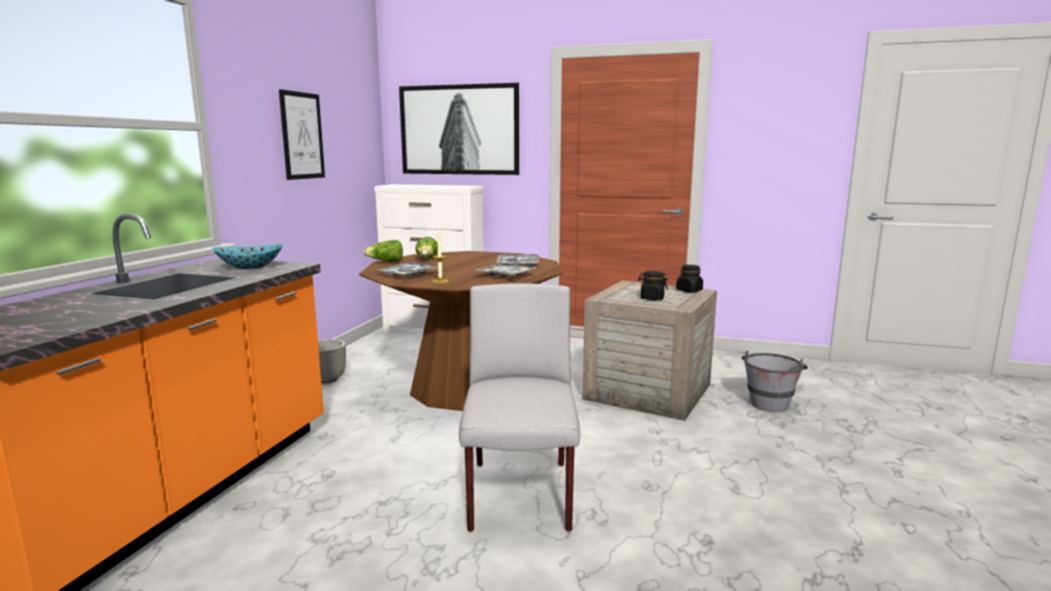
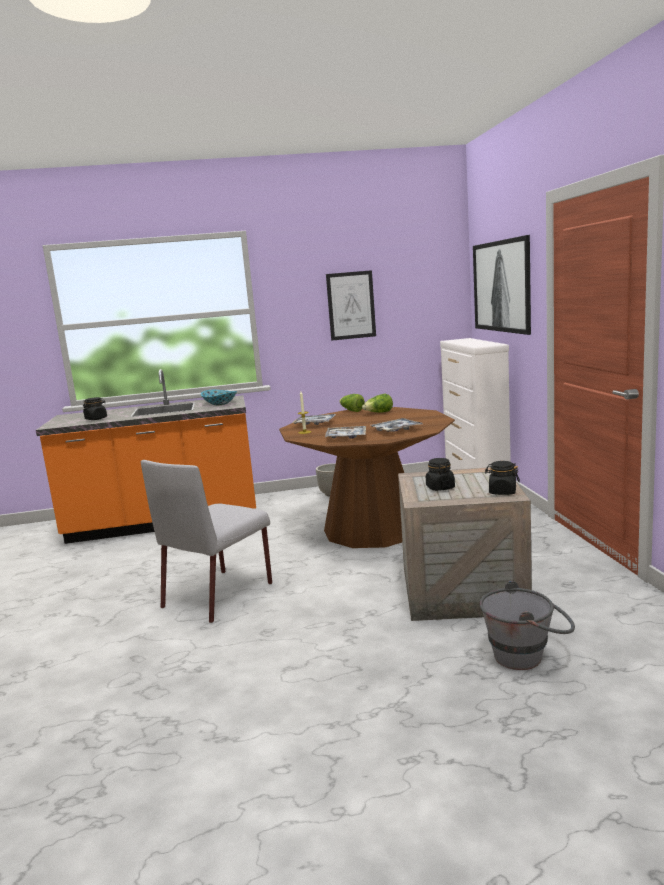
camera: 65 degrees right, 0 degrees up
(76, 316) = (96, 419): none -> black jar
(520, 496) = (219, 594): grey chair -> grey chair turned 150 degrees clockwise

